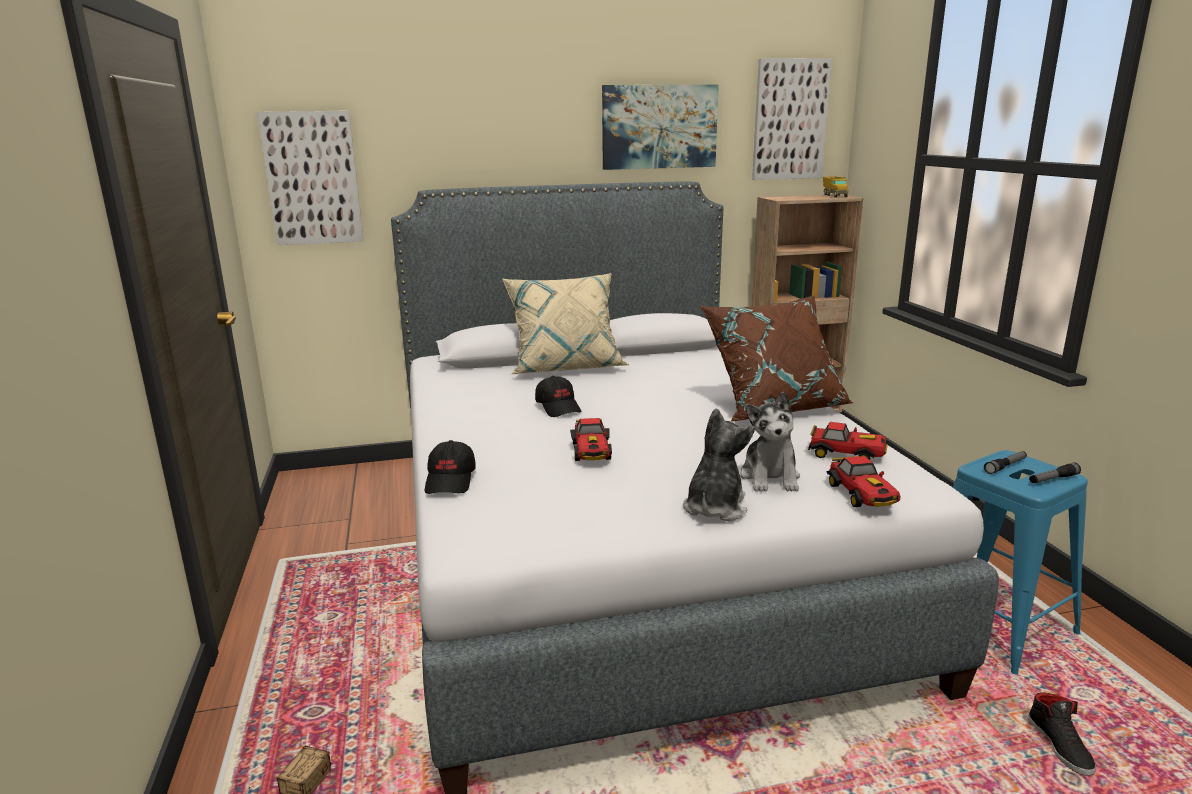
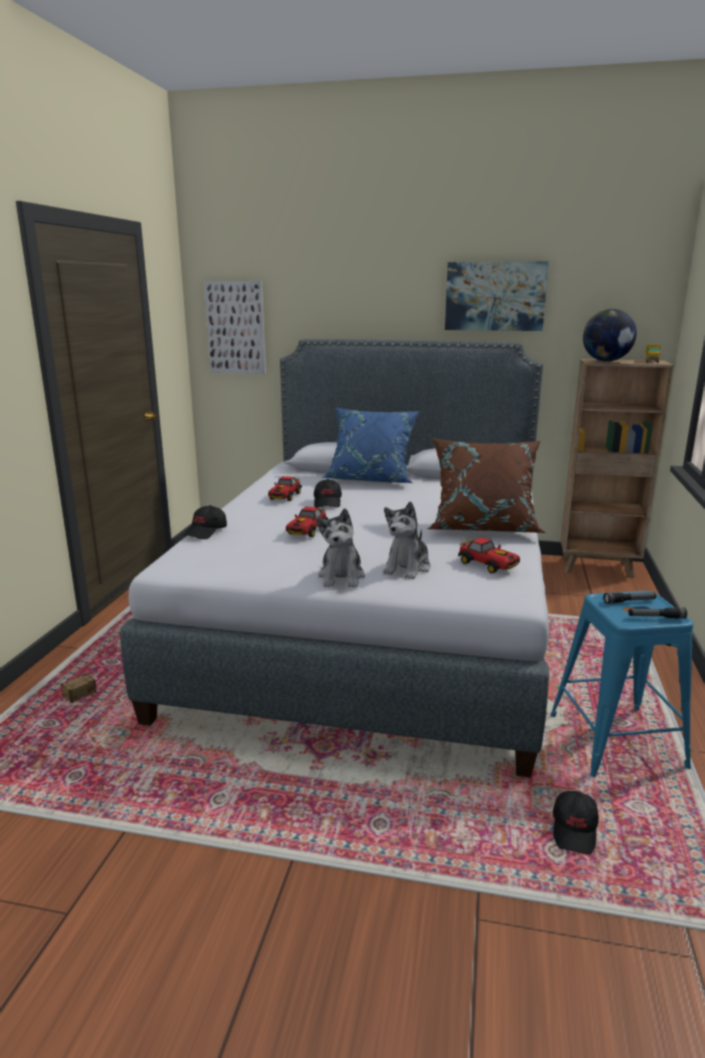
camera: 25 degrees right, 0 degrees up
(565, 367) = (371, 479): beige pillow -> blue pillow
(714, 507) = (341, 577): plush toy -> plush toy turned 135 degrees clockwise
(790, 120) = (619, 292): picture -> none
(792, 198) = (606, 361): none -> globe
(862, 496) = (455, 591): toy car -> toy car (284, 497)
(1060, 745) = (575, 830): black shoe -> black cap

